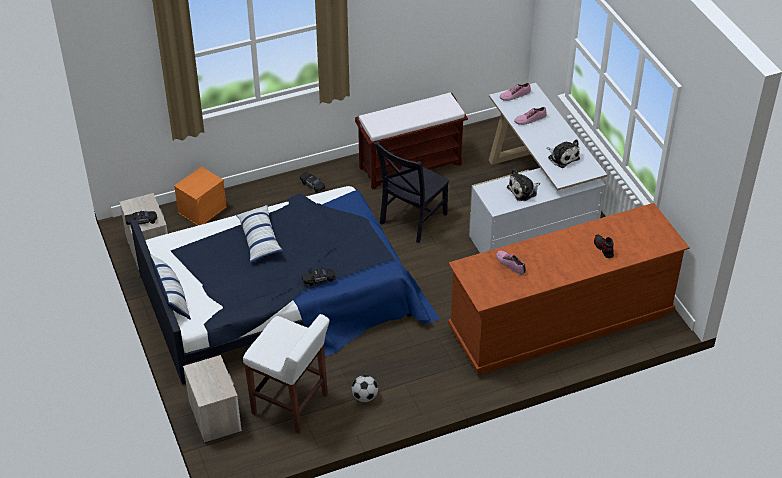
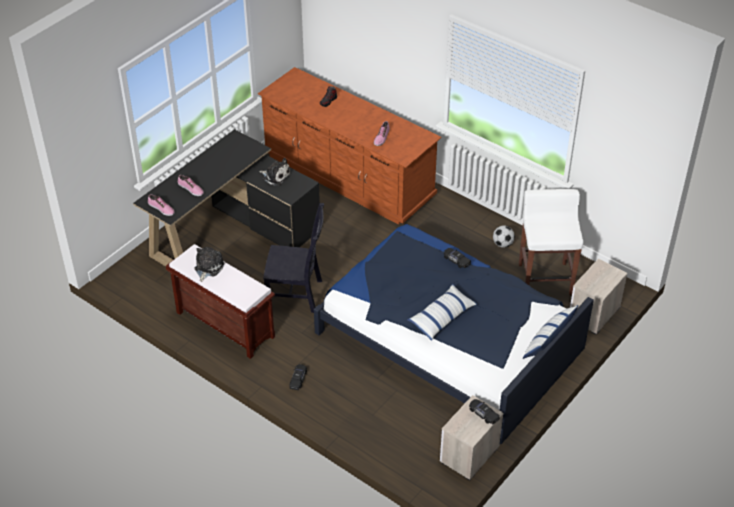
camera: 120 degrees left, 0 degrees up
(202, 209) = (388, 444): orange storage box -> none
(531, 208) = (232, 231): white desk -> black desk
(562, 157) = (230, 156): plush toy -> plush toy (208, 268)

